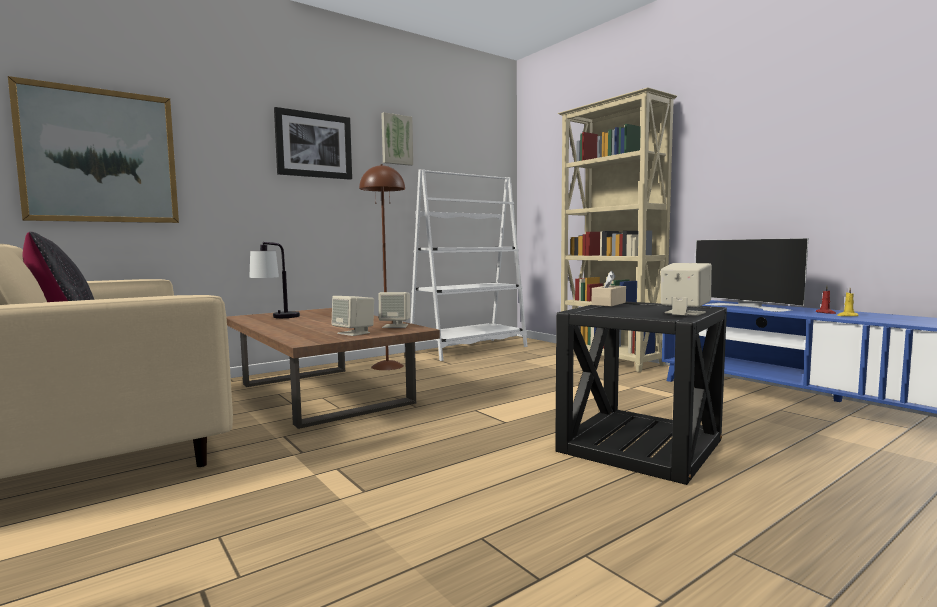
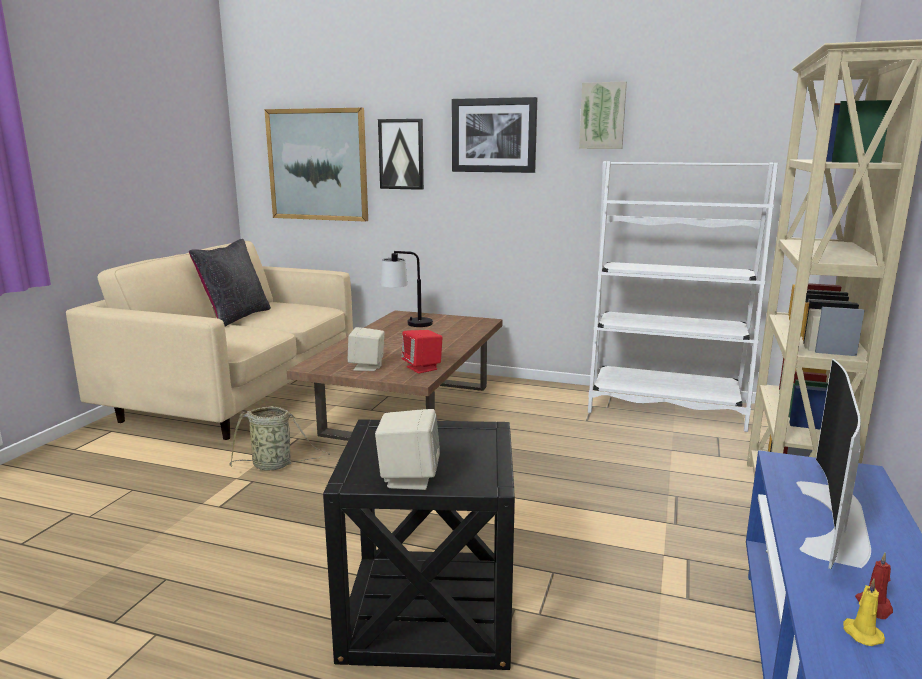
camera: 55 degrees right, 10 degrees up
(219, 153) = (401, 154): none -> picture
(323, 454) = (275, 465): none -> basket
(387, 366) = (527, 399): brown floor lamp -> none
(396, 326) = (422, 368): beige speaker -> red speaker
(608, 304) = (463, 427): beige tissue box -> none

